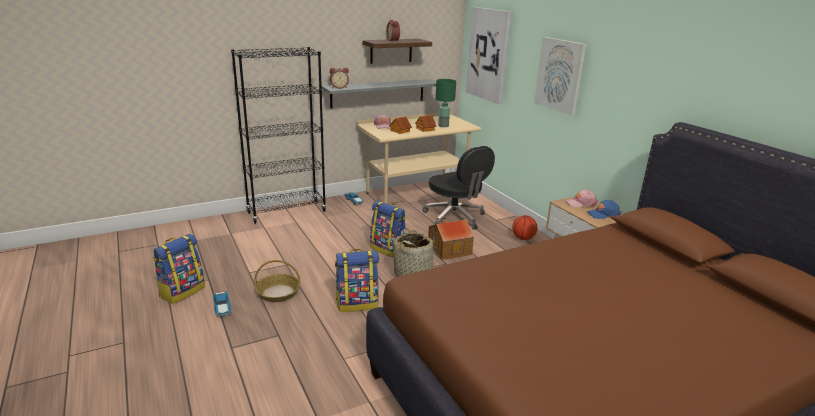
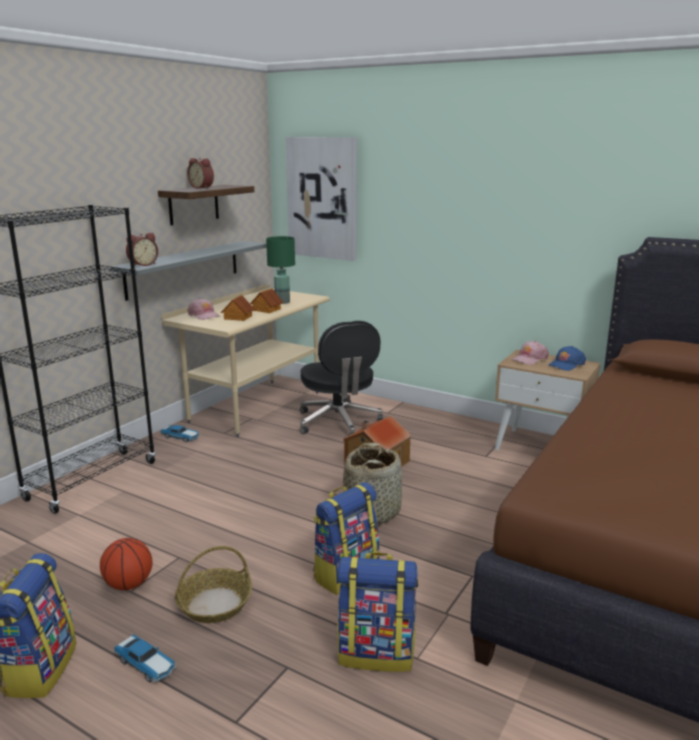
camera: 30 degrees left, 5 degrees down
(388, 249) = (302, 487): backpack -> backpack (377, 653)
(455, 217) = (338, 423): black office chair -> black office chair turned 45 degrees clockwise
(523, 238) = (441, 425): basketball -> basketball (128, 585)
(560, 75) = (452, 209): picture -> none

